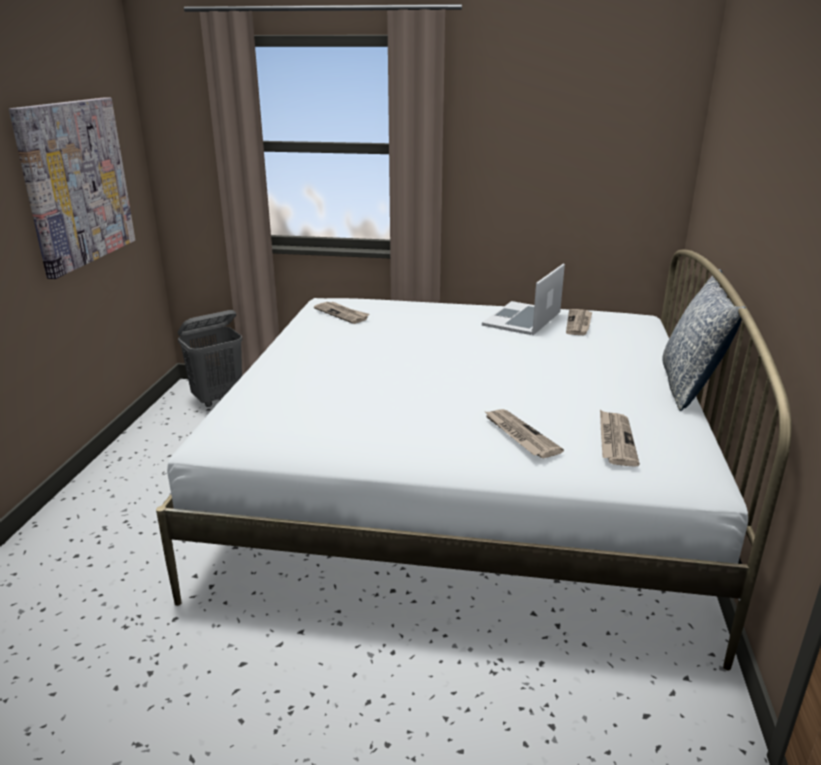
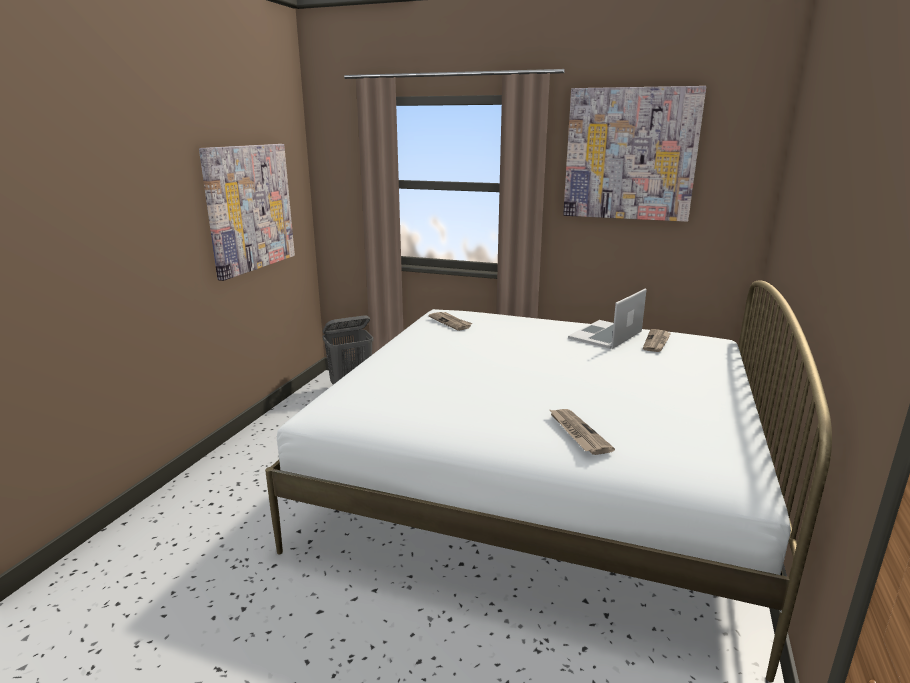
camera: 10 degrees right, 5 degrees down
(539, 108) = (630, 154): none -> picture
(615, 440) = (666, 445): newspaper -> none
(690, 386) = (751, 403): pillow -> none

